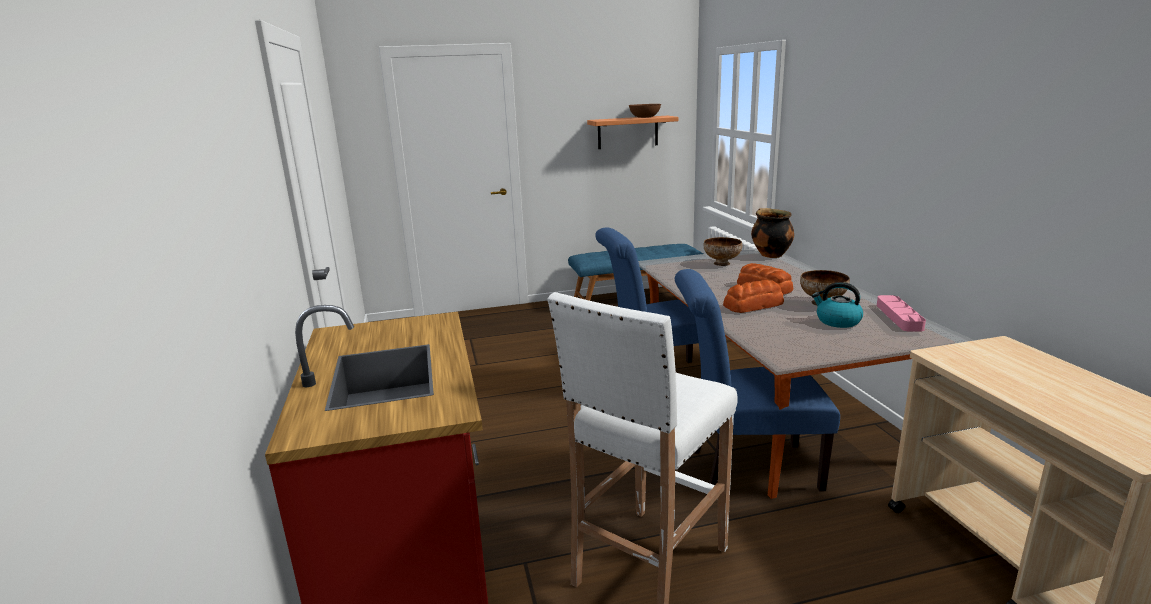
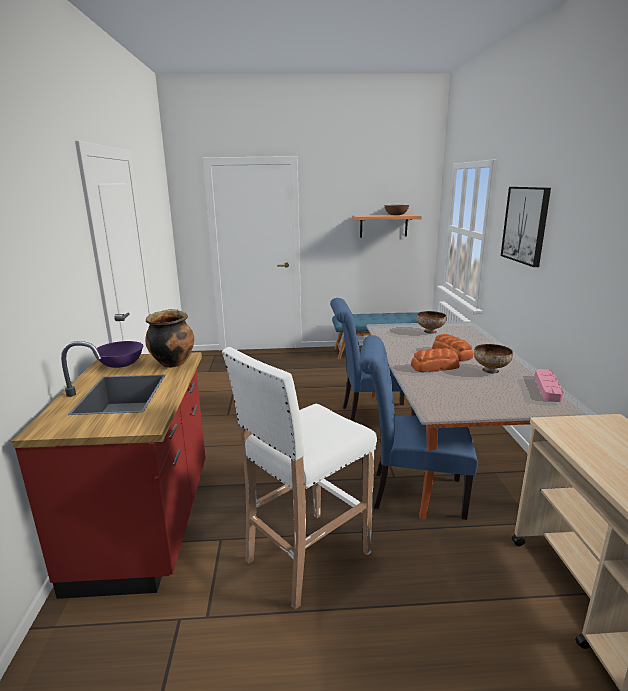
camera: 10 degrees right, 0 degrees up
(354, 337) = (121, 364): none -> purple bowl
(770, 255) = (472, 328): cooking pot -> cooking pot (172, 362)
(837, 321) = (494, 386): kettle -> none
(840, 119) = (525, 225): none -> picture

